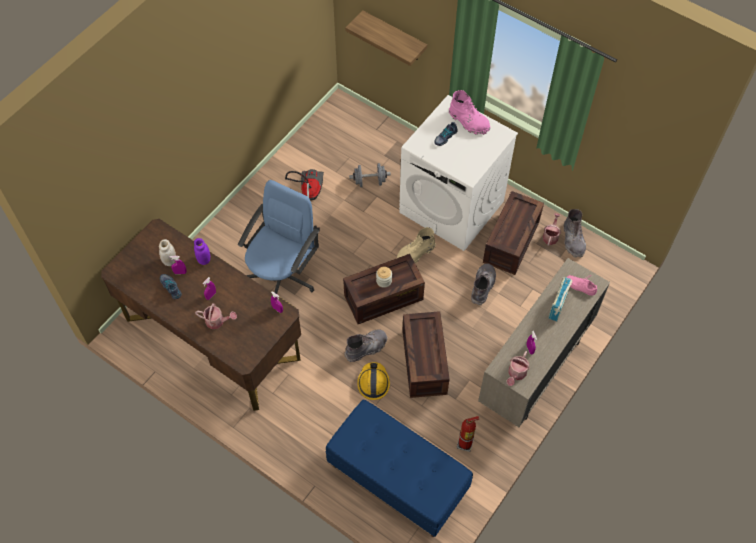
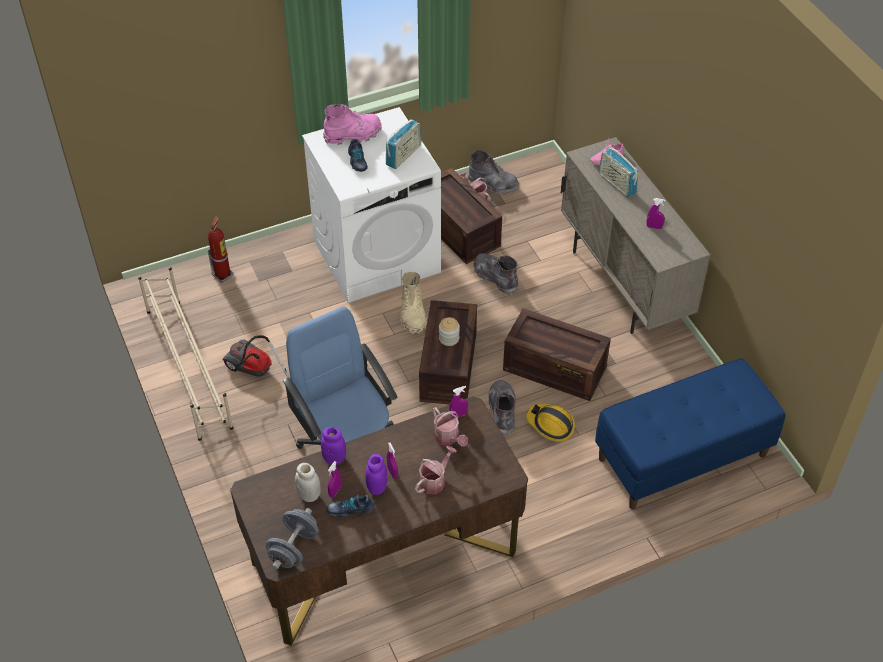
camera: 60 degrees left, 10 degrees down
(195, 293) = (377, 487): none -> purple jar
(291, 159) = (188, 367): none -> beige shoe rack
(370, 181) = (284, 309): grey dumbbell -> grey dumbbell (294, 548)
(394, 37) = (193, 131): shelf -> none
(465, 444) = (673, 379): fire extinguisher -> fire extinguisher (223, 275)
(470, 159) = (403, 155): none -> radio
(516, 374) = (676, 250): watering can -> watering can (448, 438)

